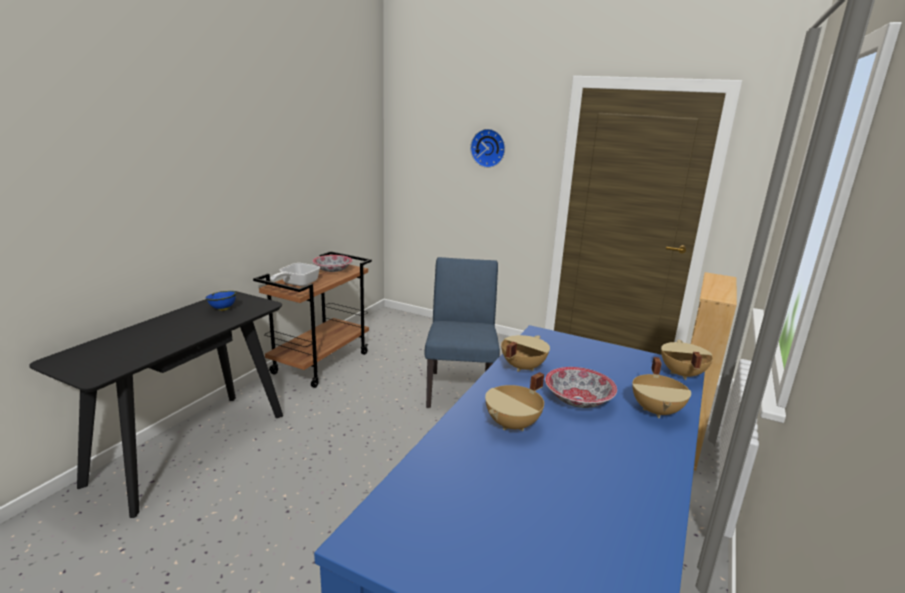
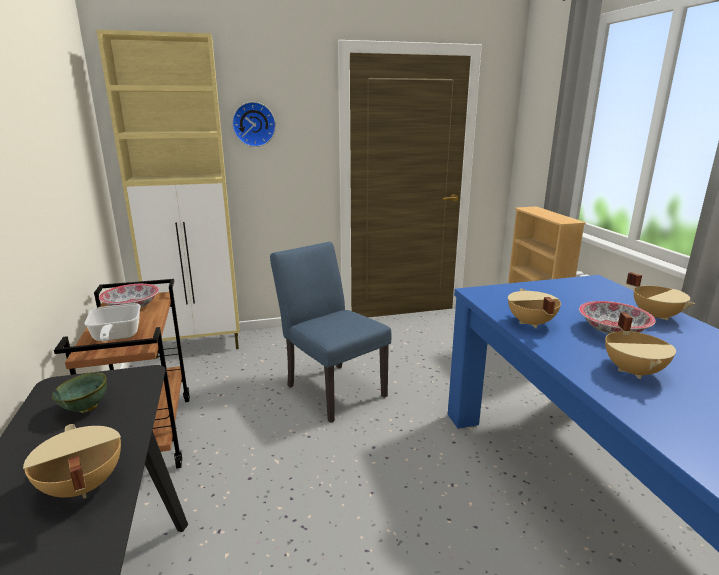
camera: 40 degrees left, 0 degrees up
(222, 309) = (85, 409): blue bowl -> green bowl
(415, 323) = (200, 346): none -> beige cabinet
(681, 374) = (606, 286): beige cooking pot -> beige cooking pot (81, 487)

